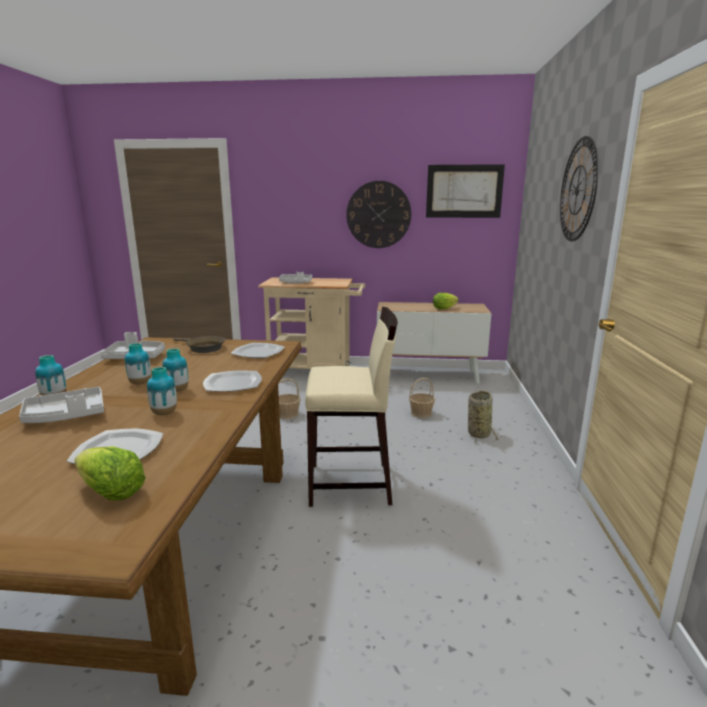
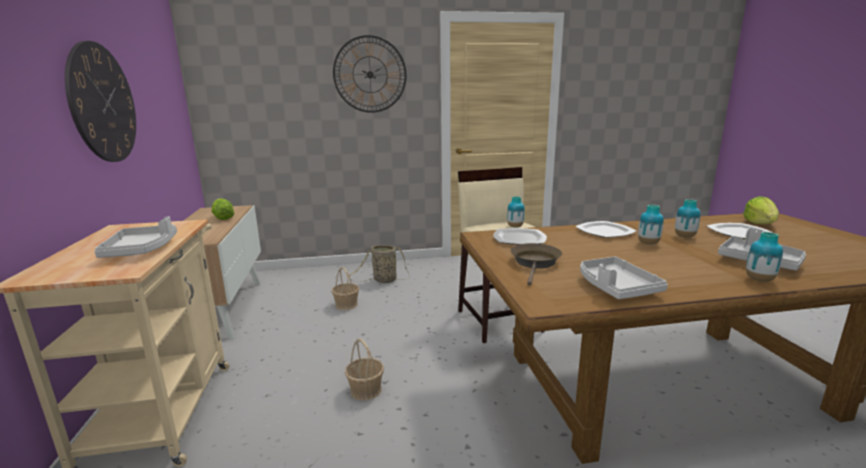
camera: 105 degrees left, 0 degrees up
(140, 383) = (664, 259): vase -> vase (515, 227)
(464, 191) = (156, 69): picture -> none

